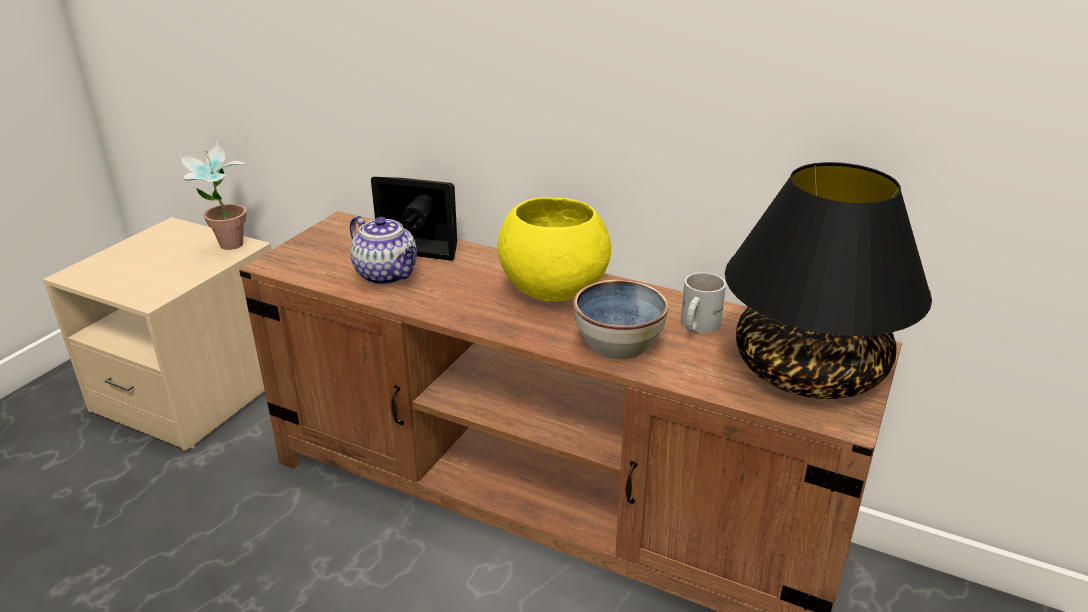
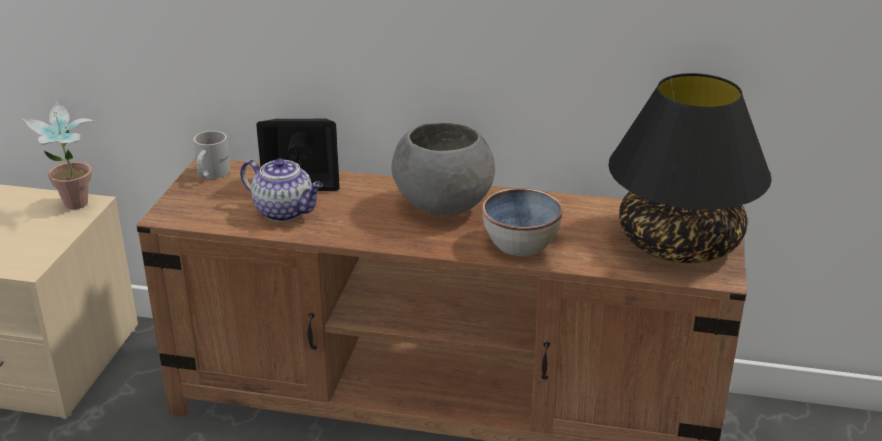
camera: 15 degrees left, 0 degrees up
(553, 291) = (443, 206): yellow bowl -> grey bowl
(696, 326) = (576, 219): white mug -> white mug (210, 174)

